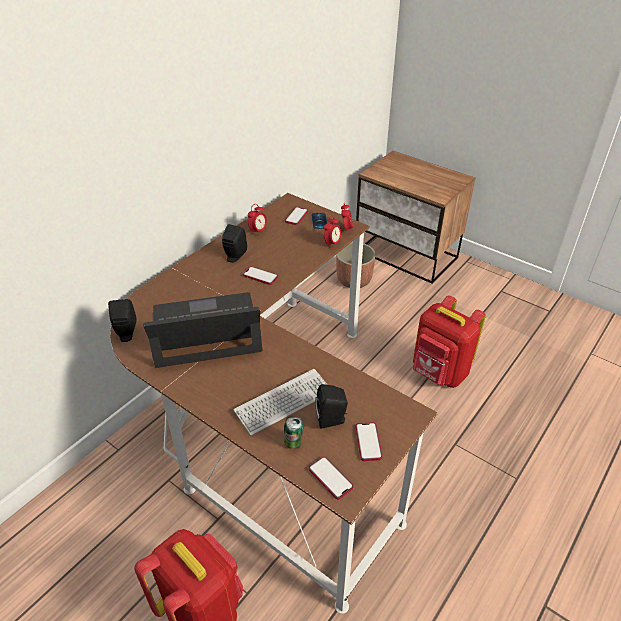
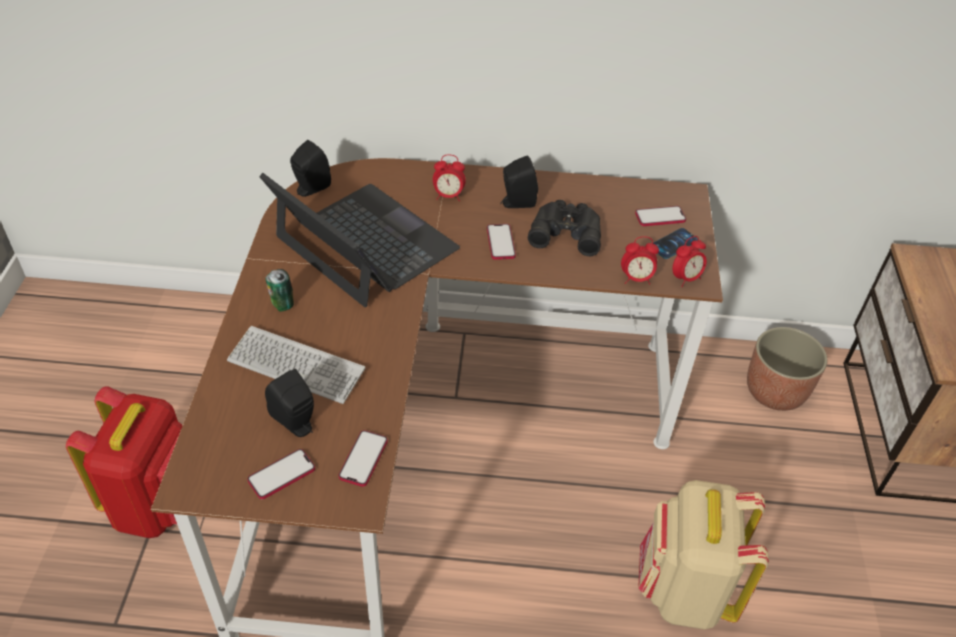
camera: 55 degrees right, 5 degrees up
(258, 231) = (589, 198): alarm clock -> alarm clock (448, 196)
(275, 250) = (566, 231): none -> black binoculars
(293, 443) = (237, 404): can -> can (282, 305)
(330, 478) = (204, 461): phone -> phone (363, 459)
(439, 373) = (683, 590): red backpack -> beige backpack

